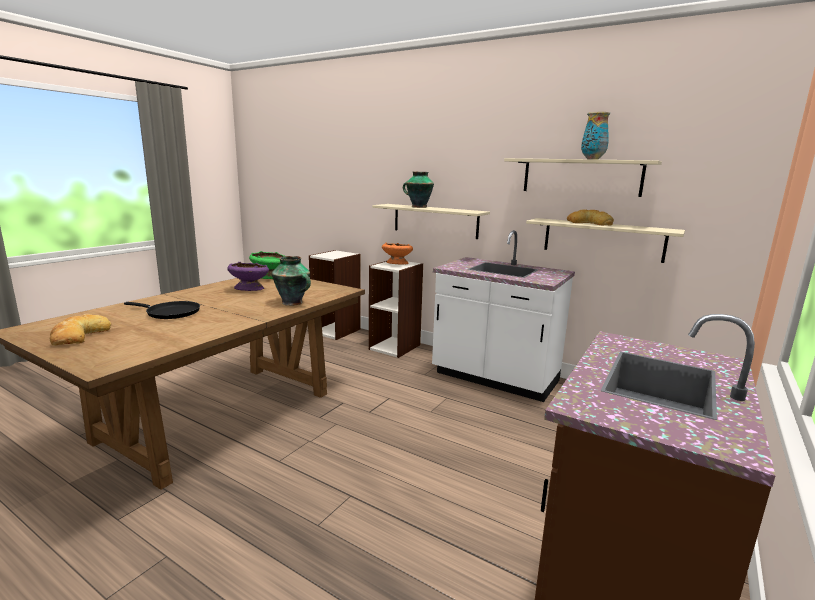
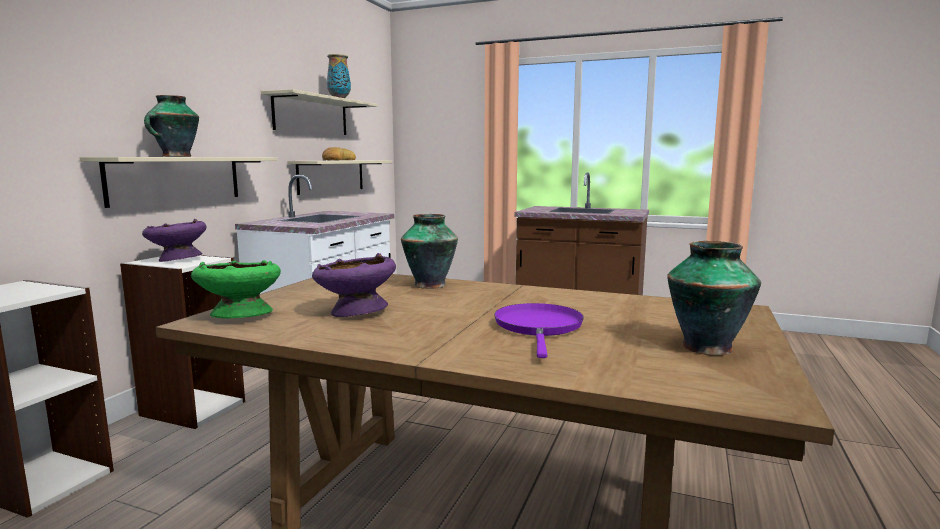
camera: 100 degrees left, 5 degrees down
(79, 336) = (705, 346): bread -> vase
(170, 313) = (538, 327): black frying pan -> purple frying pan
(396, 264) = (177, 260): orange bowl -> purple bowl

